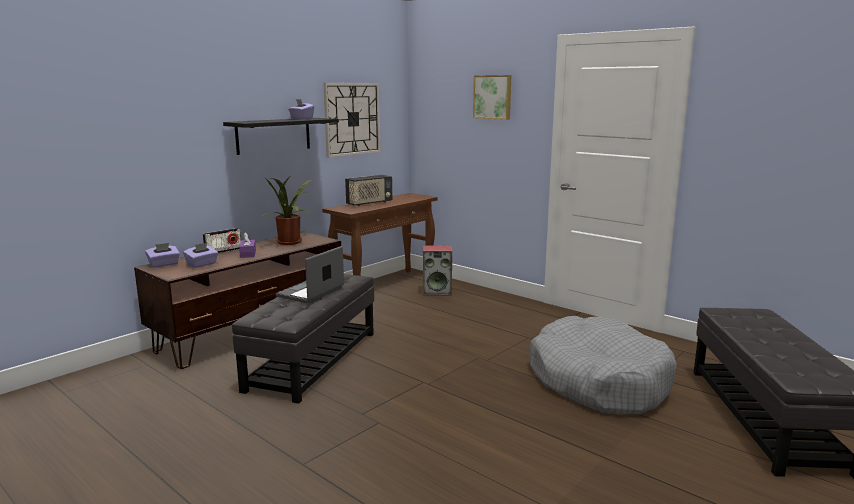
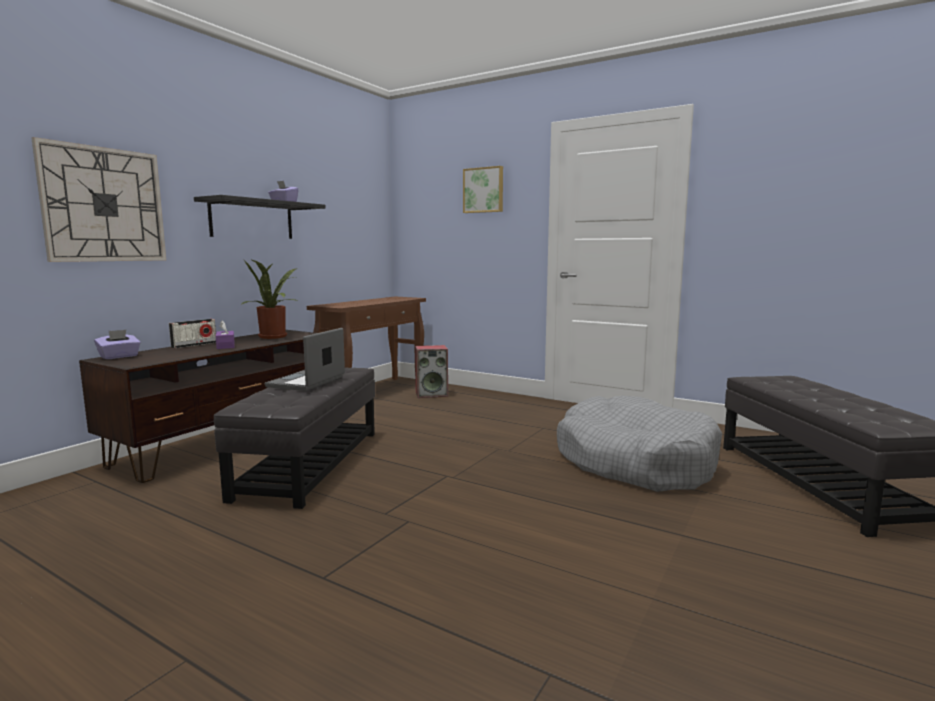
camera: 10 degrees left, 5 degrees down
(202, 264) = (169, 355): purple tissue box -> none
(352, 119) = (336, 212): wall clock -> wall clock (104, 205)
(369, 203) = (356, 302): radio -> none

